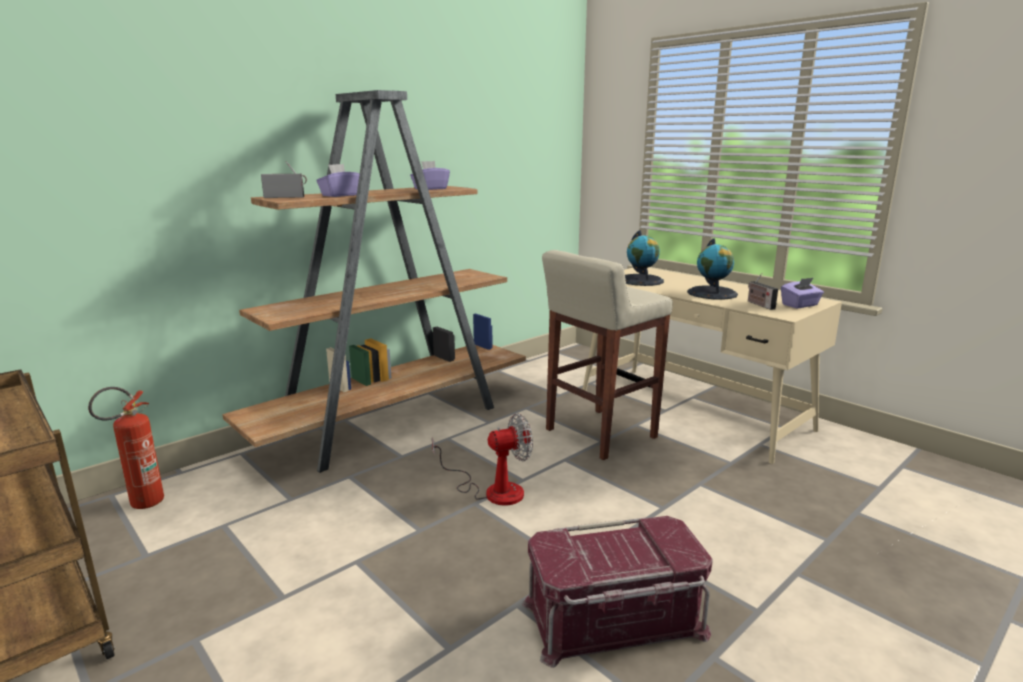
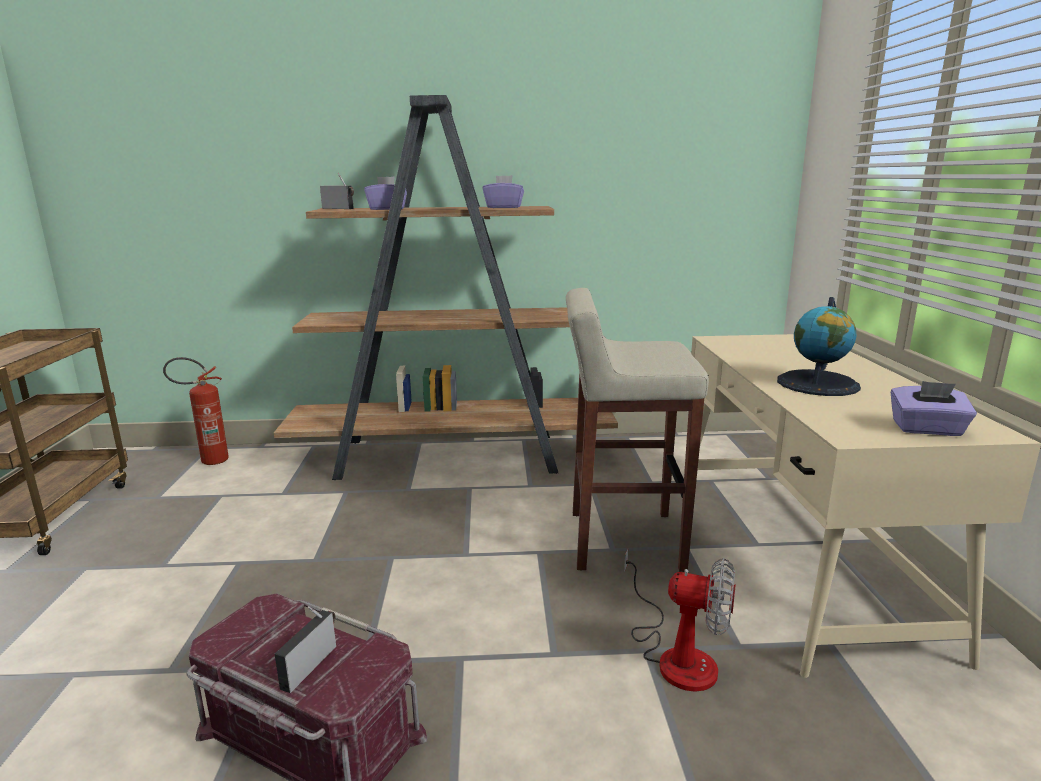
camera: 40 degrees right, 0 degrees up
(492, 490) = (424, 552): fan -> fan (676, 655)
(641, 280) = (759, 350): globe -> none
(759, 304) = (850, 413): radio -> radio (310, 664)

